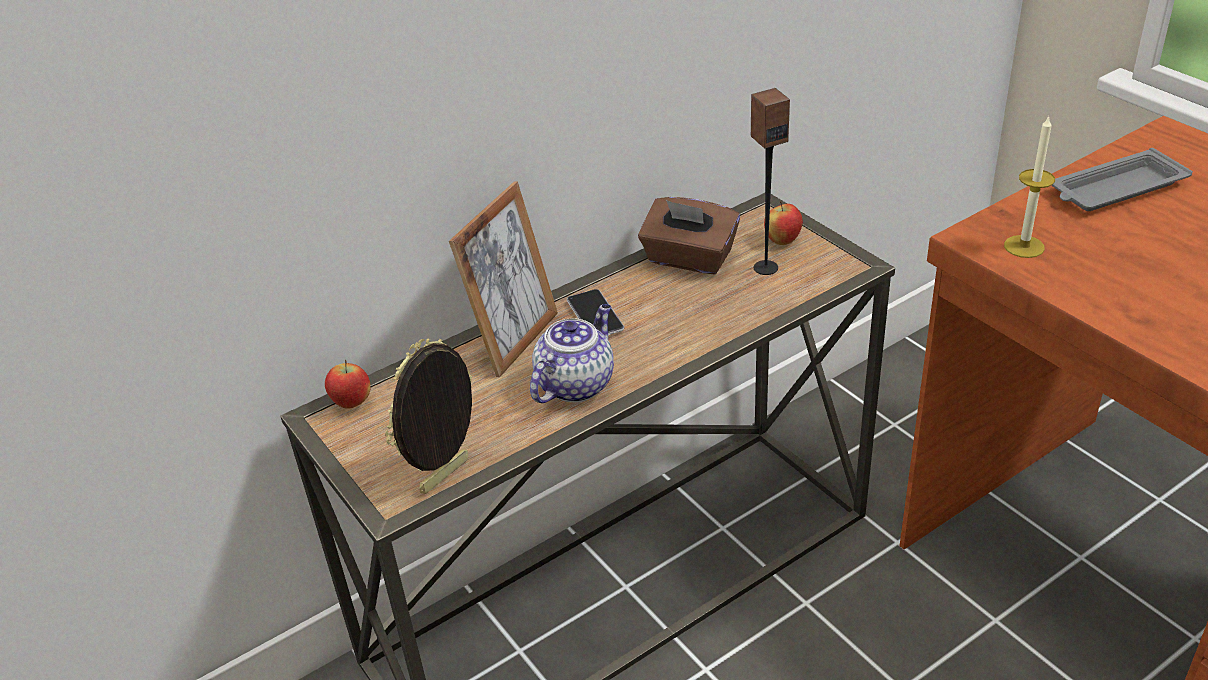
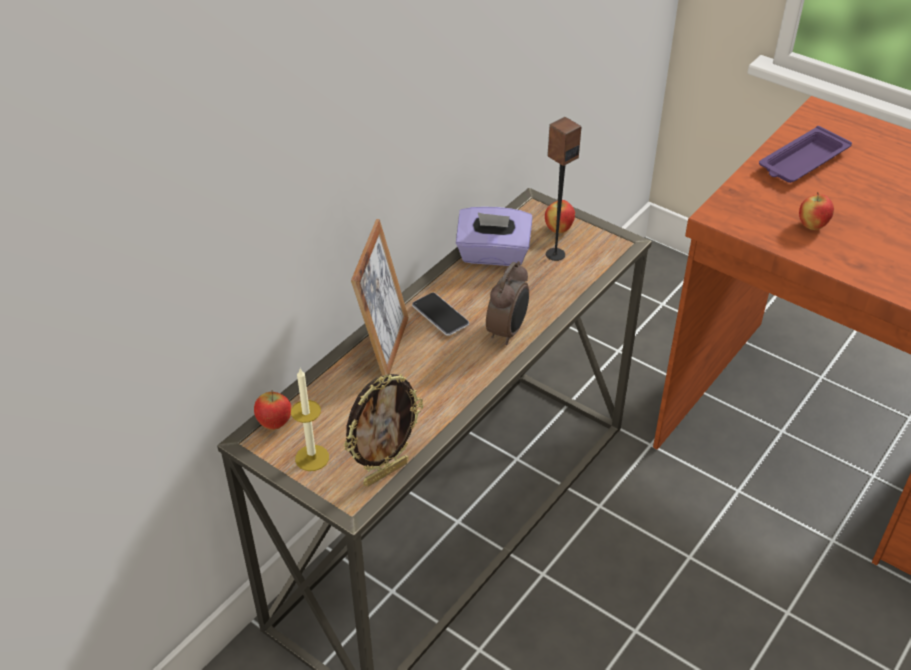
camera: 20 degrees left, 5 degrees up
(446, 477) = (385, 472): picture frame -> picture frame turned 150 degrees counterclockwise
(575, 383) = (451, 376): teapot -> none
(667, 345) = (508, 331): none -> alarm clock
(689, 259) = (493, 255): brown tissue box -> purple tissue box
(1024, 246) = (757, 217): candle -> candle (312, 458)
(1096, 265) = (812, 226): none -> apple
(1115, 189) = (802, 162): grey tray -> purple tray

